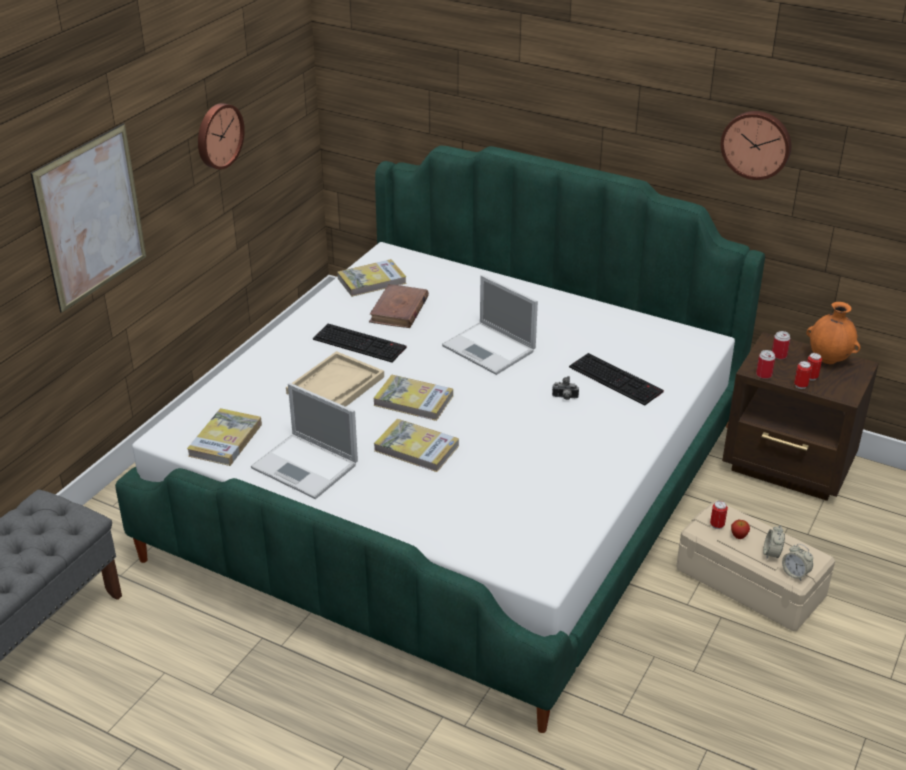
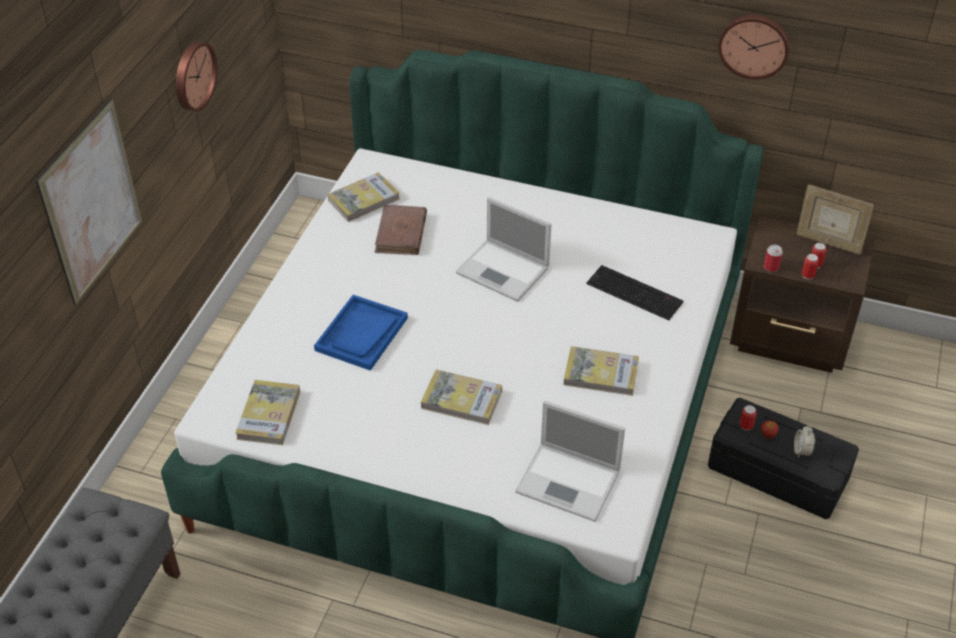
camera: 10 degrees left, 10 degrees up
(306, 467) = (359, 436): laptop -> laptop (570, 482)
(335, 385) = (361, 334): beige tray -> blue tray
(361, 343) = (373, 279): keyboard -> none
(413, 401) = (444, 343): book -> book (601, 373)
(565, 398) = (591, 321): camera -> none
(751, 583) = (779, 472): beige storage box -> black storage box
(779, 355) = (780, 242): can -> none
(795, 573) = (827, 469): alarm clock -> none
(829, 360) = (828, 242): orange vase -> picture frame

